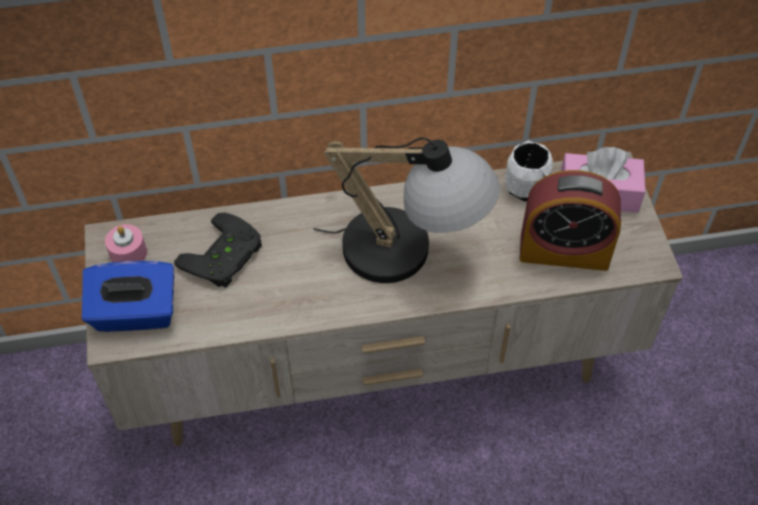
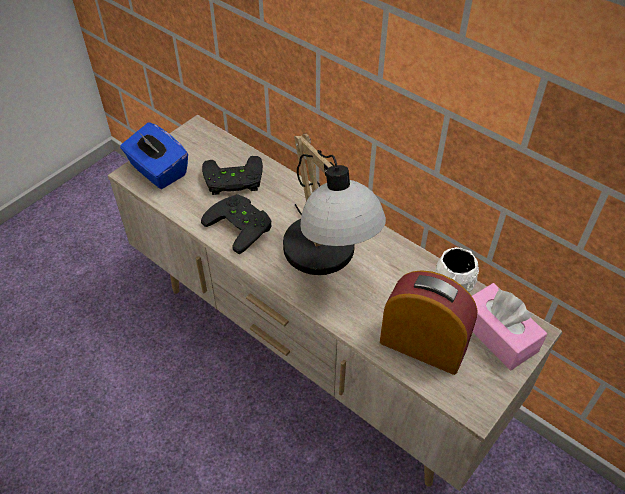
camera: 50 degrees right, 5 degrees down
(128, 253) = (195, 142): pink candle -> none
(294, 288) = (242, 224): none -> black game controller
(564, 251) = (423, 345): alarm clock -> alarm clock turned 150 degrees clockwise

